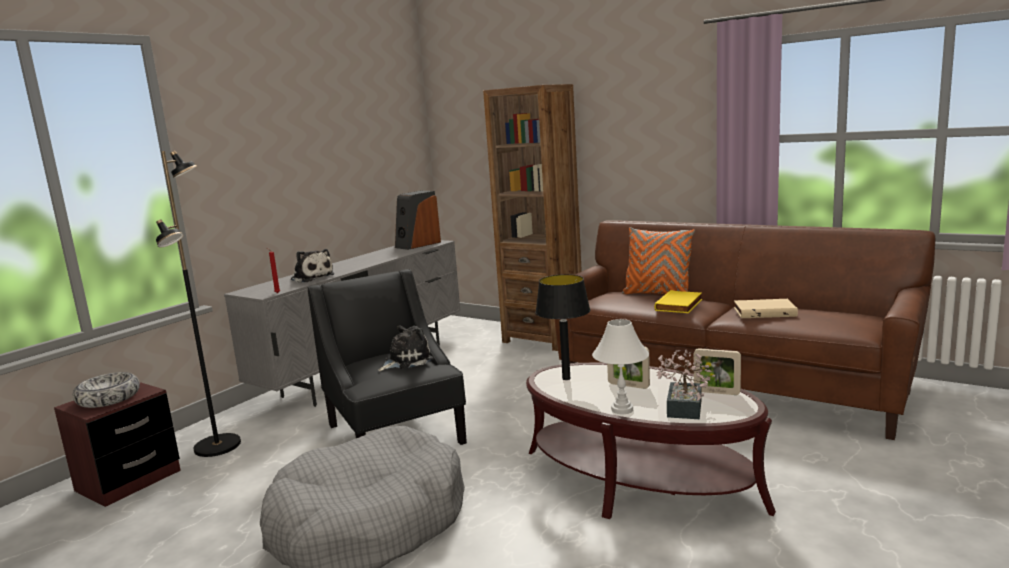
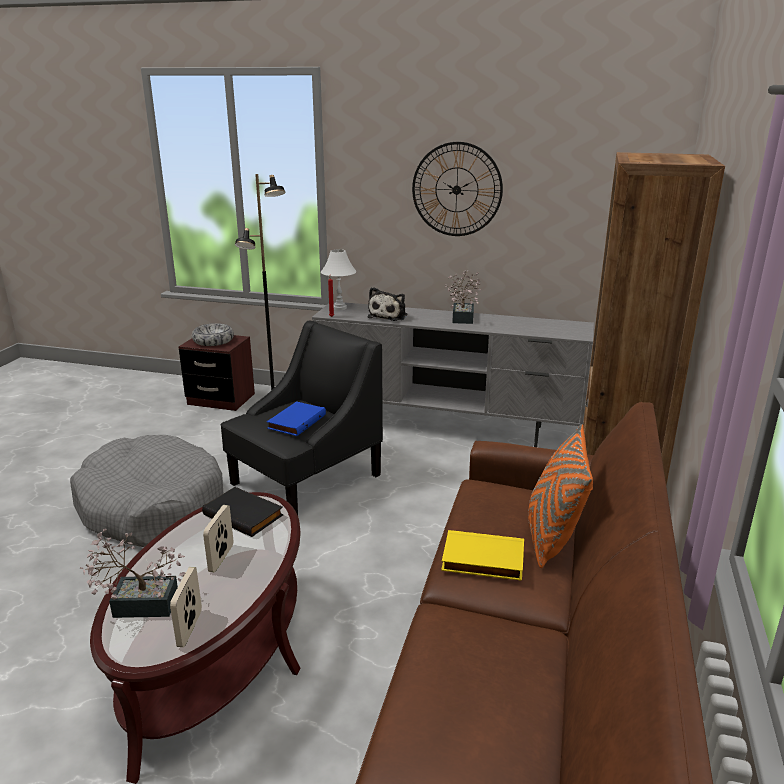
camera: 70 degrees right, 10 degrees up
(298, 153) = (456, 190): none -> wall clock
(354, 261) = (463, 317): none -> potted plant
(406, 361) = (296, 421): plush toy -> blue book
(417, 244) = (557, 328): speaker -> none
(566, 378) = (245, 514): black table lamp -> black book
(622, 409) = (152, 561): white table lamp -> white table lamp (340, 308)
(764, 312) = (468, 652): beige book -> none

